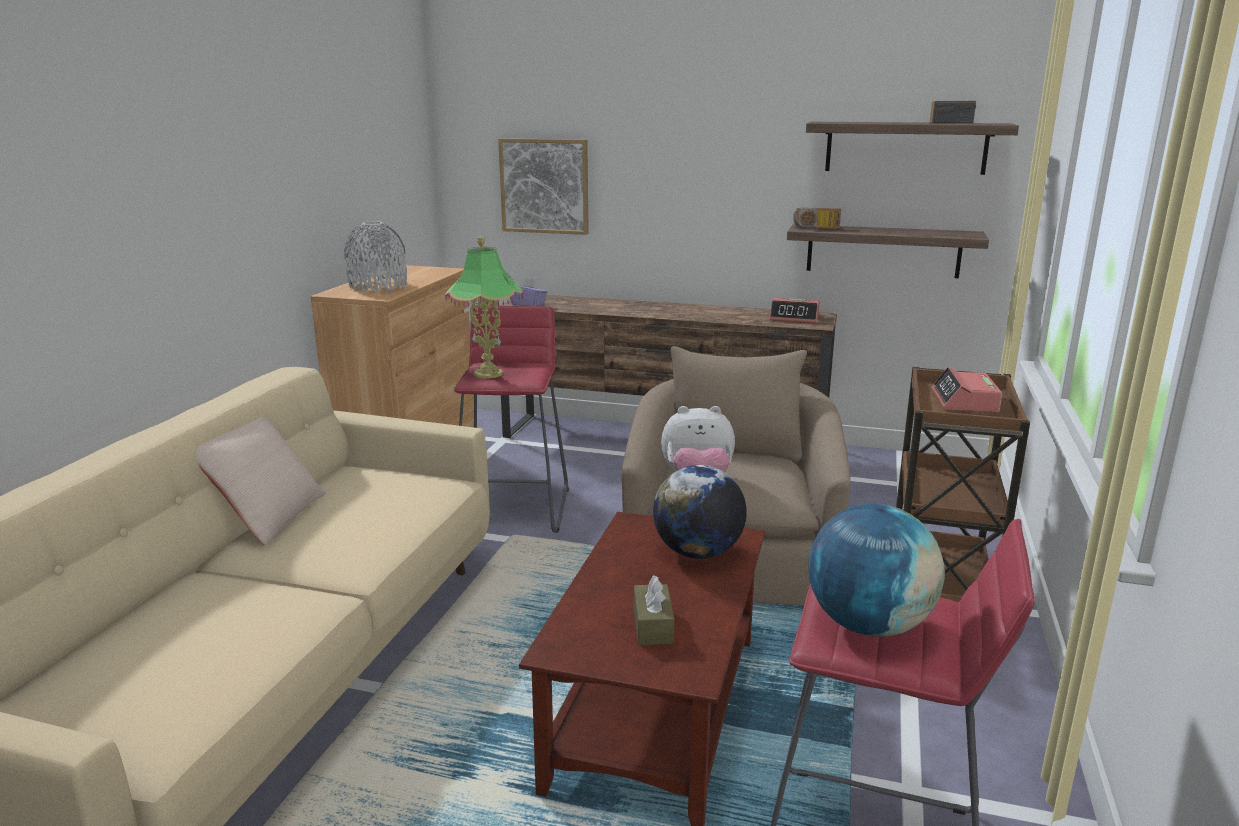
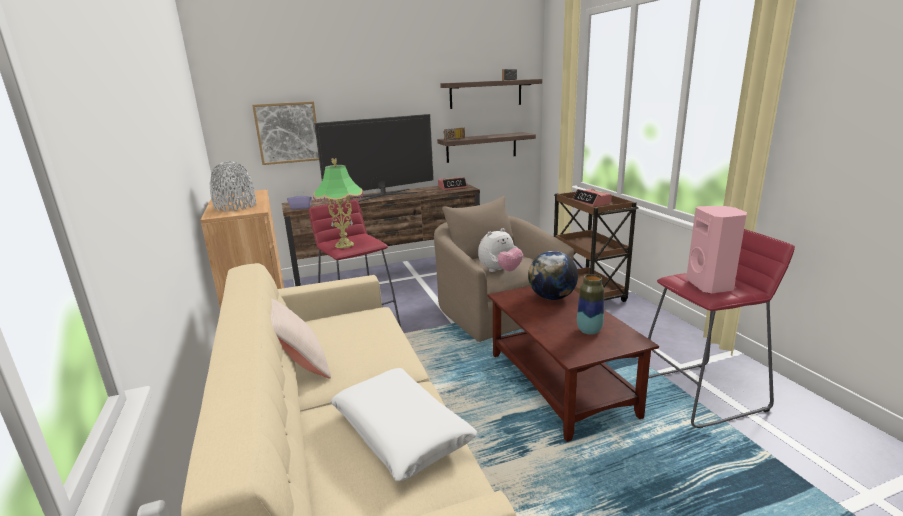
camera: 35 degrees left, 0 degrees up
(219, 638) = (401, 431): none -> white pillow
(653, 626) = (589, 331): brown tissue box -> vase
(665, 309) = (383, 195): none -> television
(868, 625) = (711, 286): globe -> pink speaker

